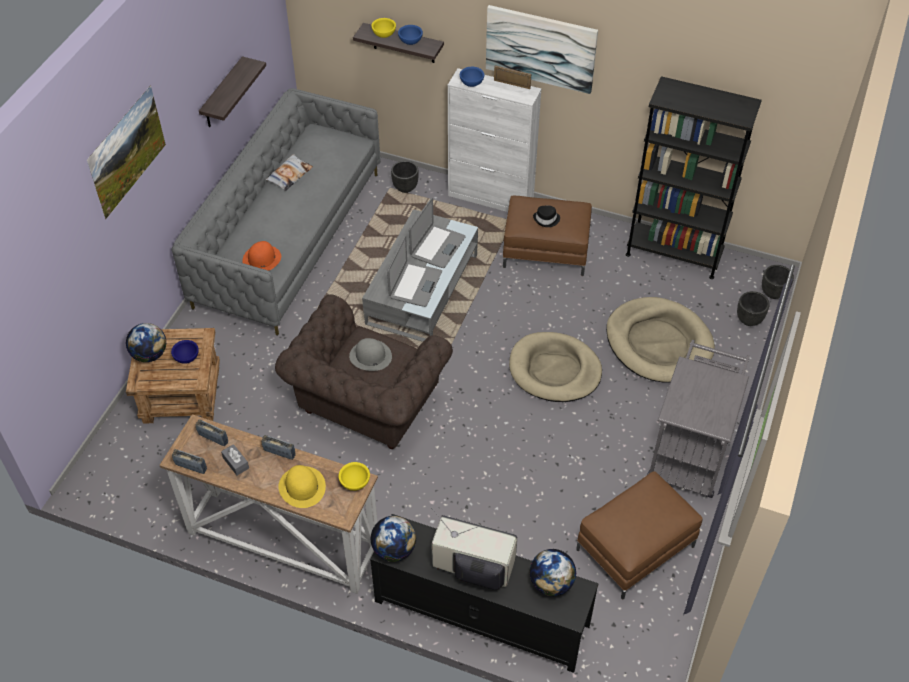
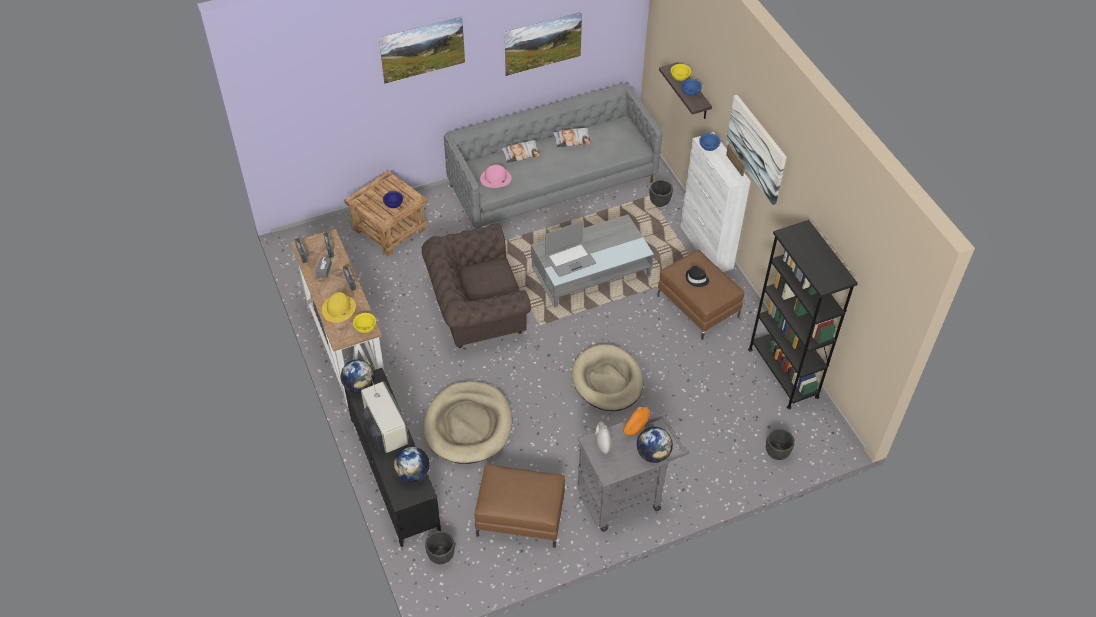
camera: 45 degrees right, 0 degrees up
(150, 355) = (378, 189): globe -> globe (653, 454)
(222, 94) = (543, 55): shelf -> picture
(257, 220) = (521, 153): none -> pillow
(262, 259) = (495, 178): orange hat -> pink hat
(370, 356) = (487, 278): grey hat -> none
(437, 246) = (612, 247): laptop -> none
(658, 343) = (695, 418): beige dog bed -> beige dog bed (468, 425)
(685, 407) = (602, 445): none -> white vase
(691, 372) = (635, 430): none -> orange vase
(773, 293) = (819, 451): black planter -> black planter (441, 556)

